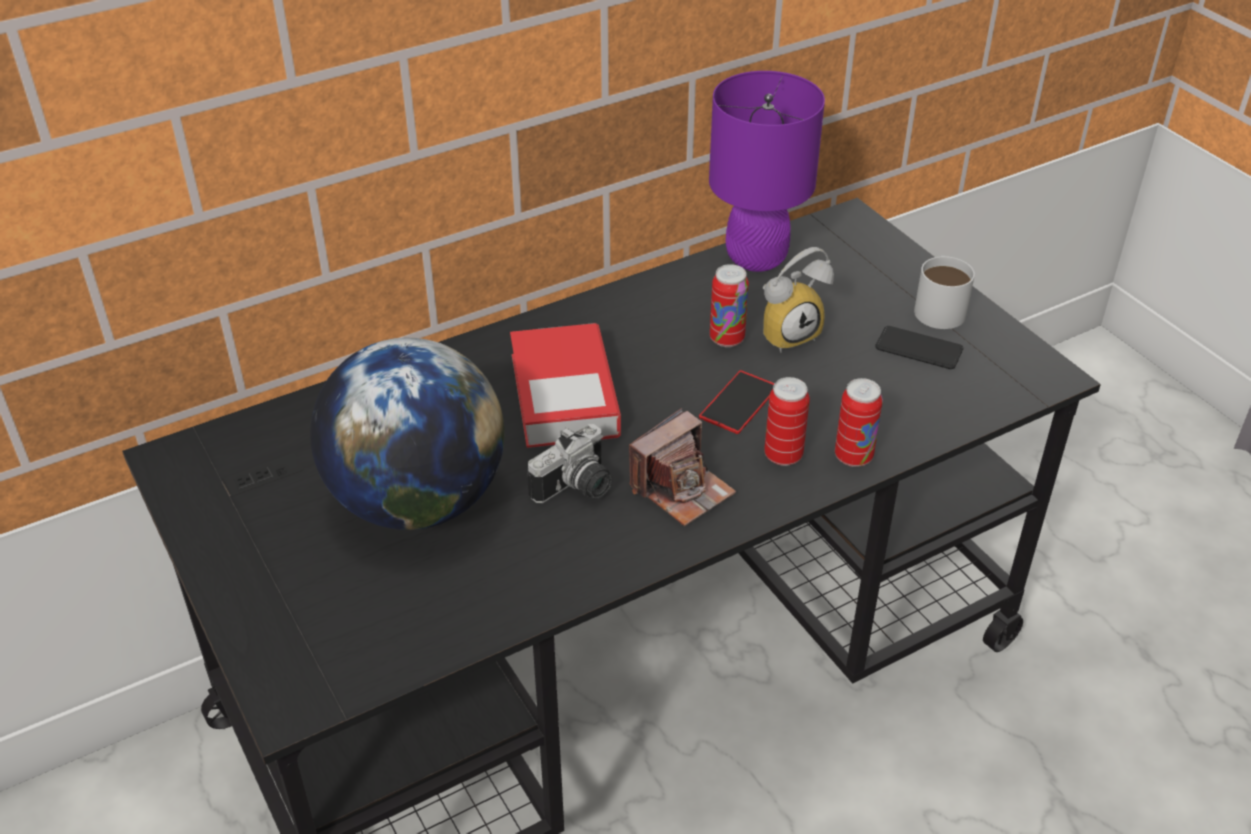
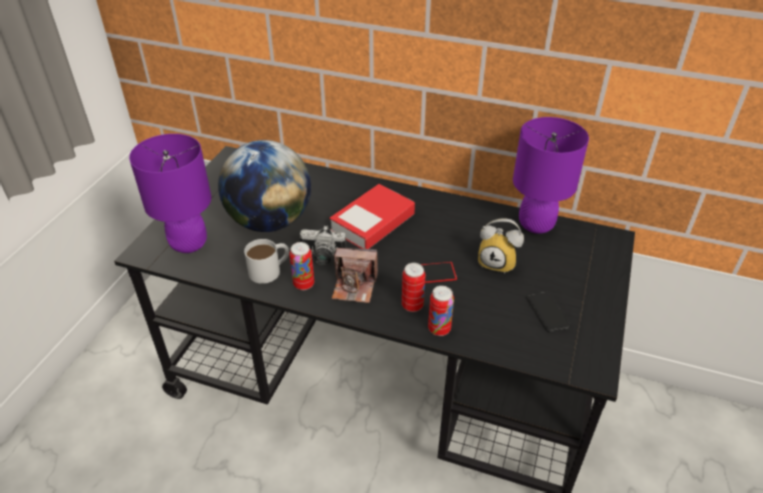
camera: 50 degrees right, 0 degrees up
(348, 629) = (189, 244): none -> purple table lamp
(727, 339) = (468, 247): can -> can (303, 284)
(939, 306) = (591, 302): white mug -> white mug (270, 269)

